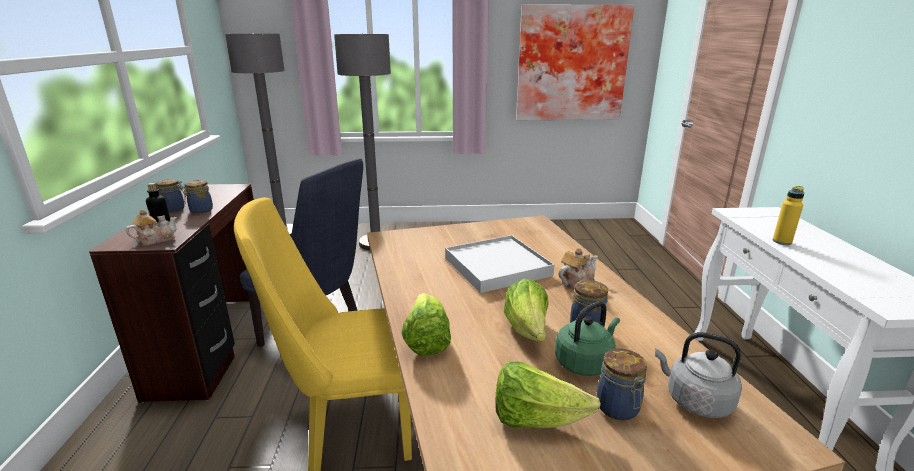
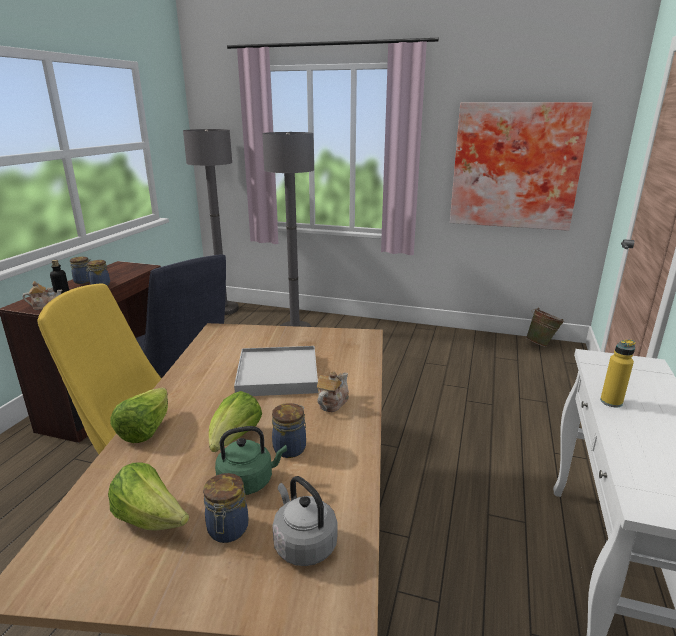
camera: 20 degrees right, 0 degrees up
(576, 281) = (332, 403): teapot -> teapot turned 45 degrees counterclockwise
(602, 223) = (542, 344): none -> green bucket

